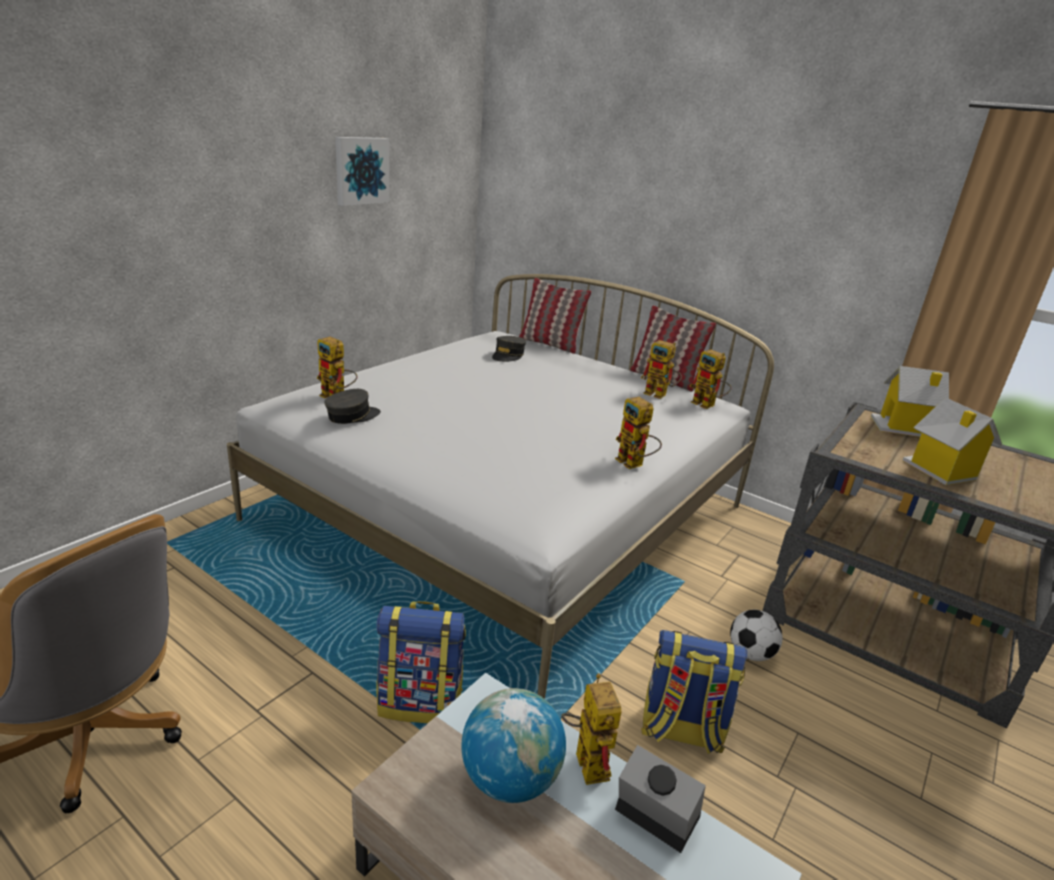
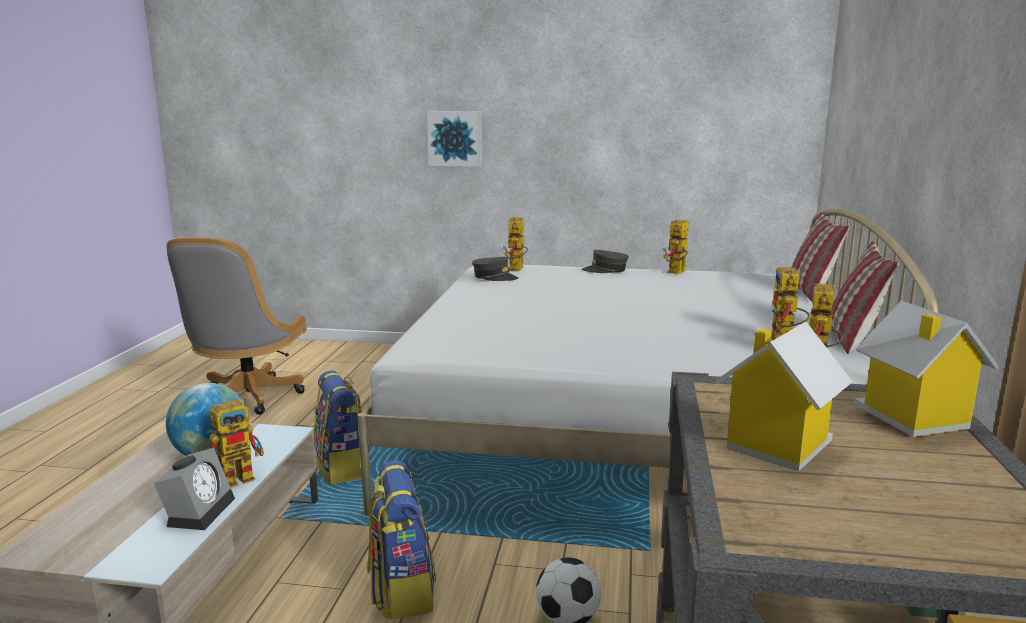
camera: 65 degrees right, 10 degrees down
(361, 170) = (648, 95): picture -> picture (455, 138)
(508, 355) = (725, 284): grey cap -> grey cap (605, 270)
(634, 464) = (577, 354): toy robot -> toy robot (676, 273)

